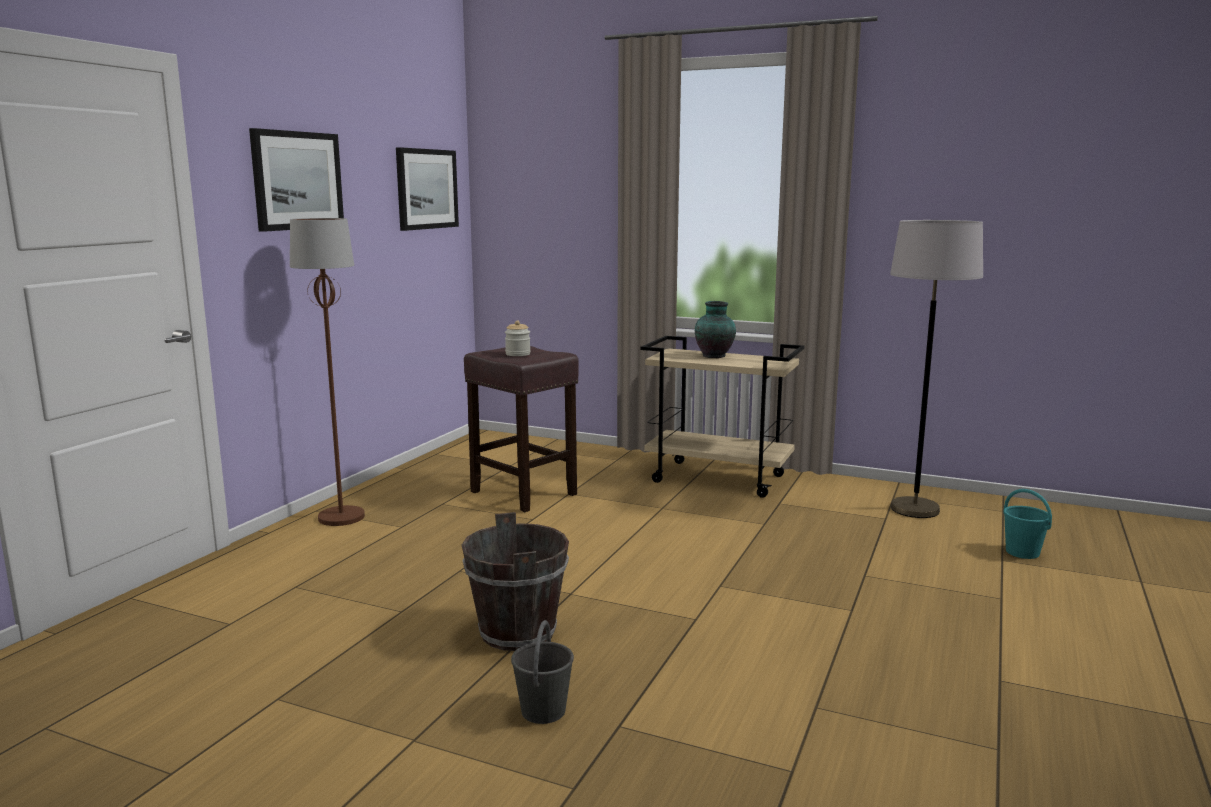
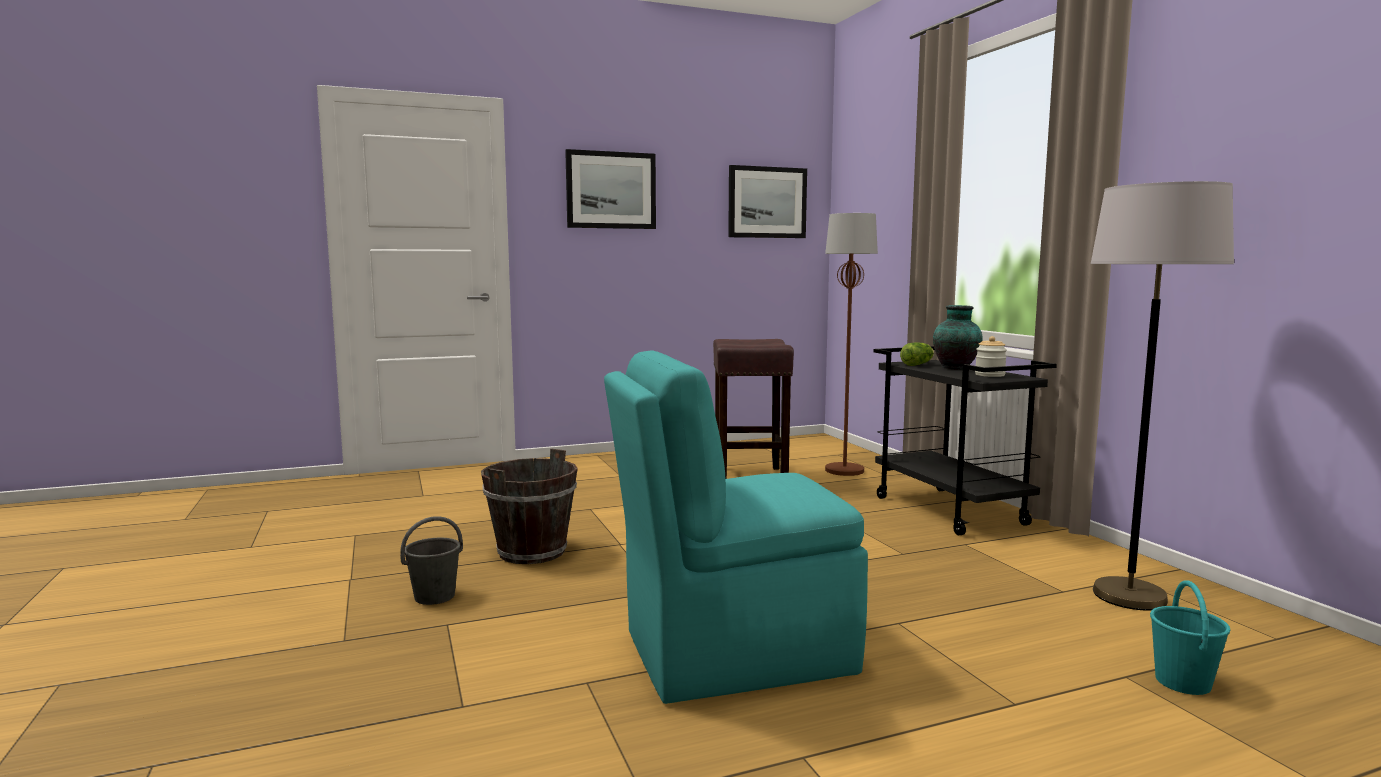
camera: 45 degrees right, 5 degrees down
(342, 517) = (602, 462): brown floor lamp -> brown floor lamp (845, 470)
(518, 354) = (748, 343): jar -> jar (989, 375)
(679, 356) = (918, 364): none -> lettuce
(720, 479) = (951, 511): beige cart -> black cart
(837, 640) = (732, 653): none -> turquoise chair

